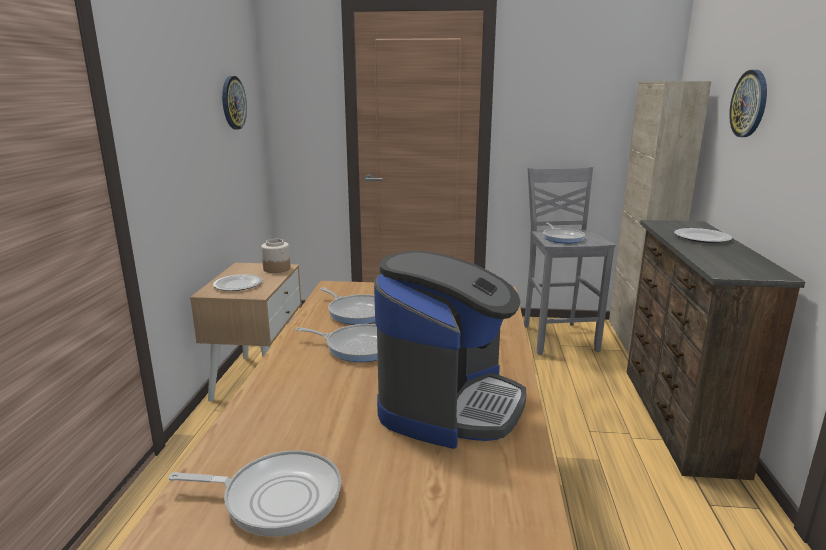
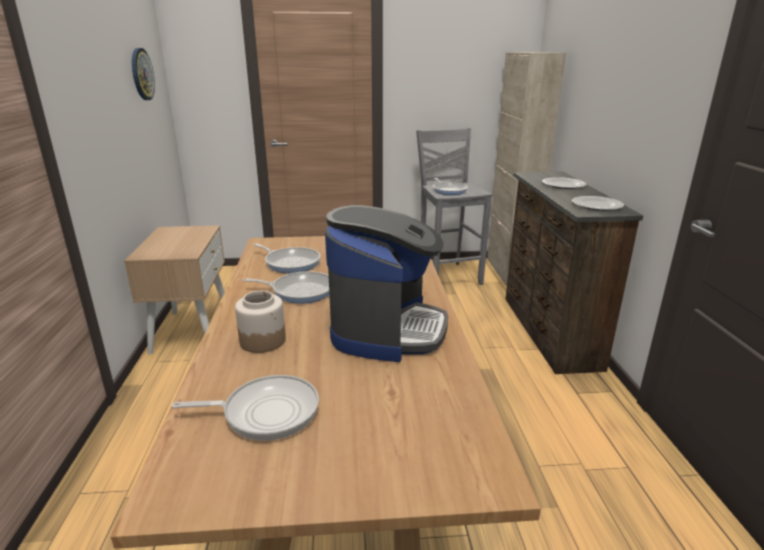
camera: 10 degrees left, 5 degrees up
(238, 285) = (168, 247): plate -> plate (597, 205)
(277, 268) = (200, 230): jar -> jar (263, 340)
(749, 104) = (597, 72): wall clock -> none

